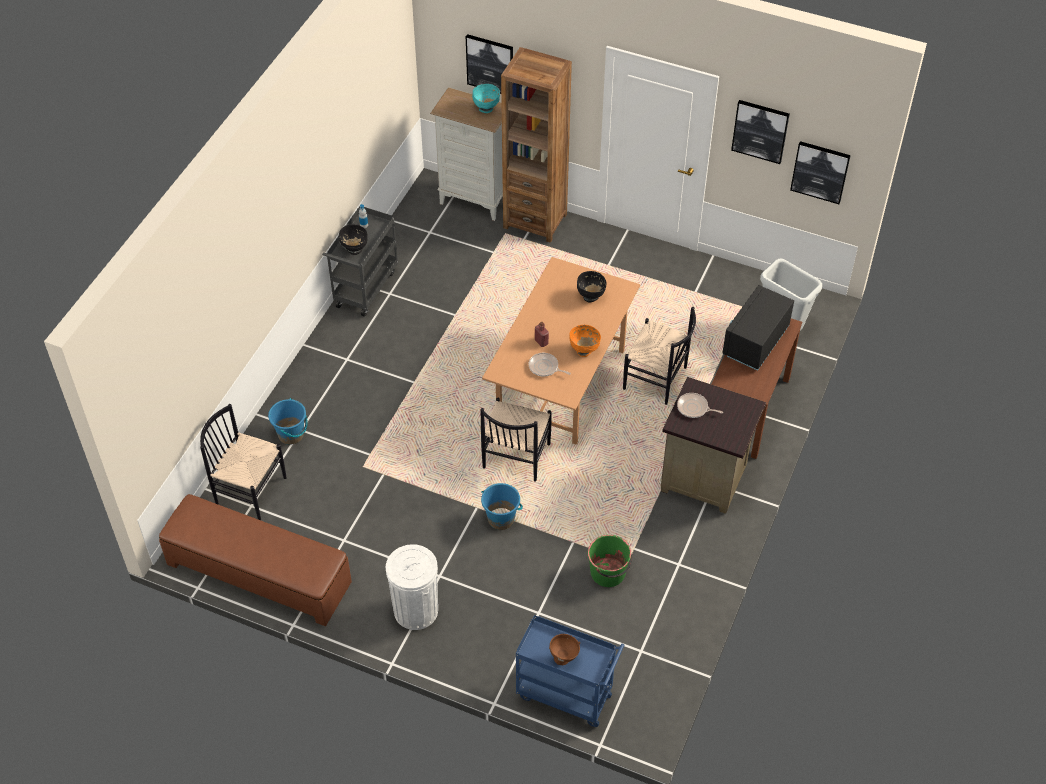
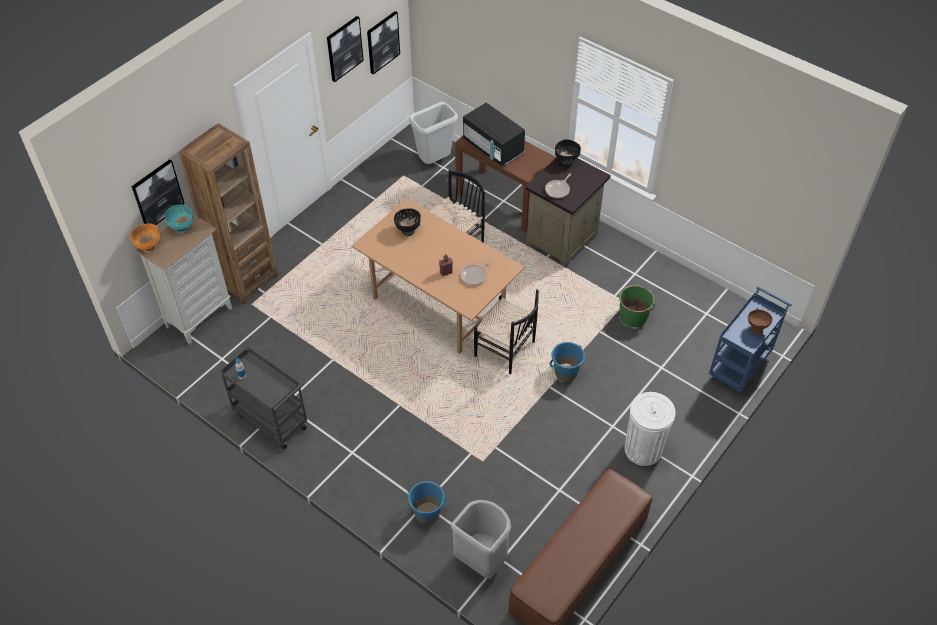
camera: 75 degrees left, 0 degrees up
(248, 490) = (482, 559): black chair -> grey trash can
(354, 249) = (271, 389): black bowl -> black bowl (566, 162)
(584, 350) = (465, 247): orange bowl -> orange bowl (149, 247)

